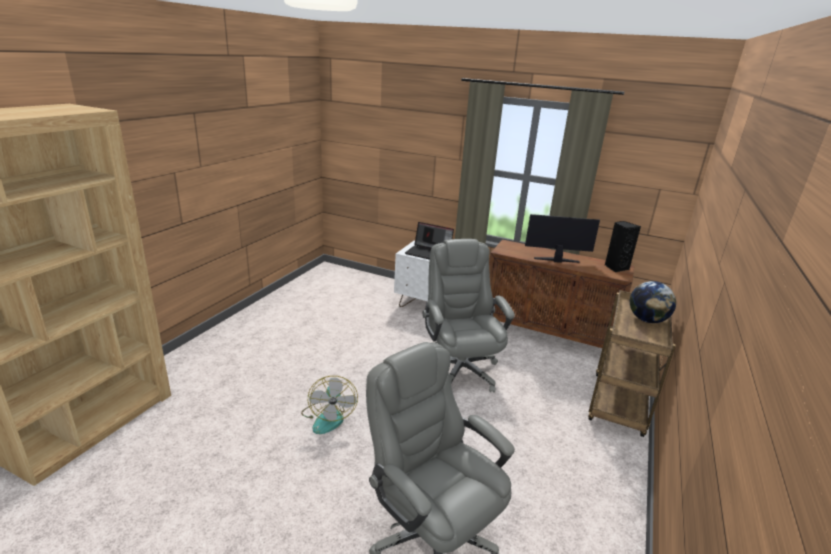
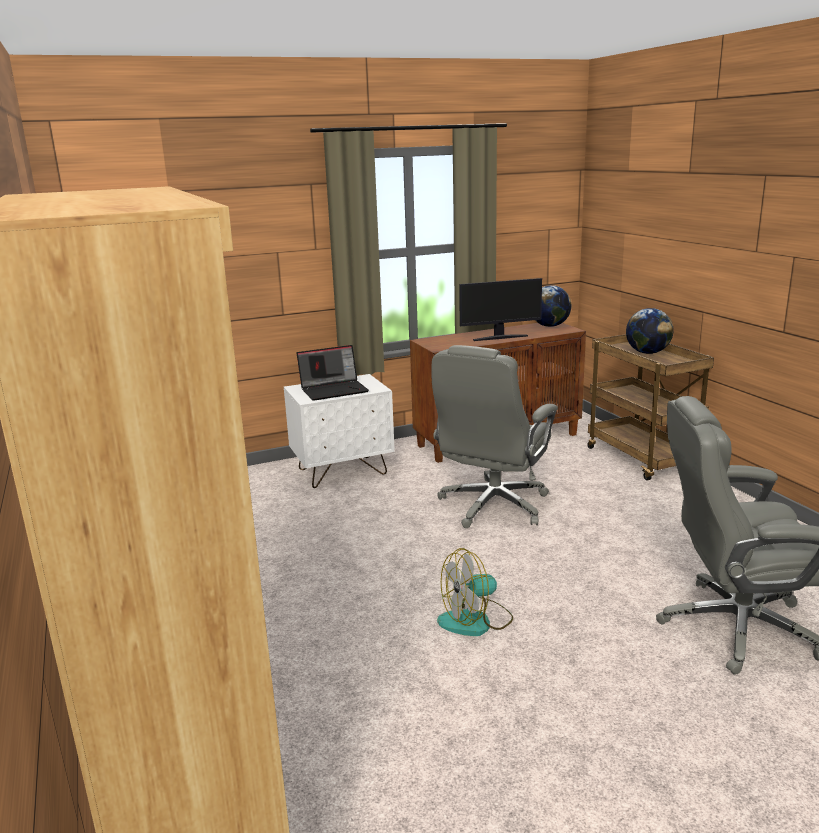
camera: 45 degrees left, 5 degrees down
(328, 417) = (476, 621): fan -> fan turned 120 degrees clockwise
(459, 370) = (493, 506): grey office chair -> grey office chair turned 90 degrees counterclockwise
(556, 261) = (499, 337): monitor -> monitor turned 150 degrees counterclockwise
(616, 267) = (549, 326): black speaker -> globe

